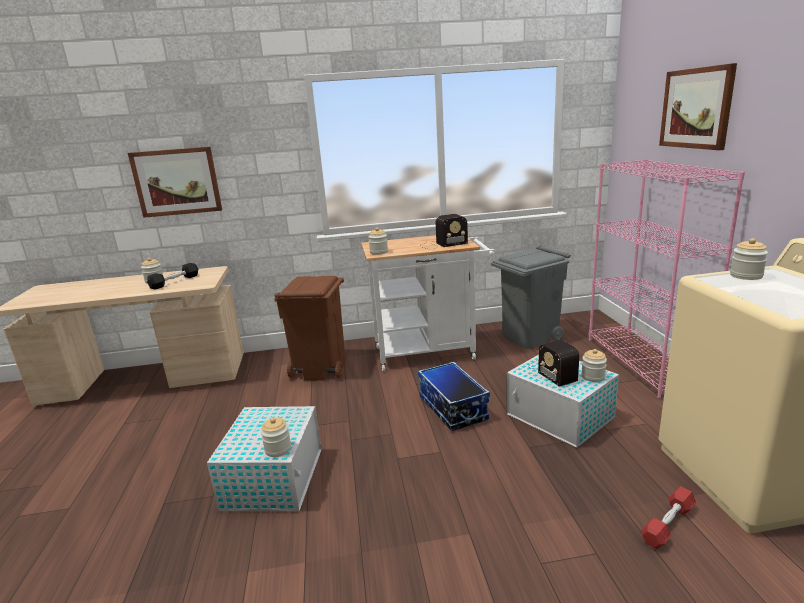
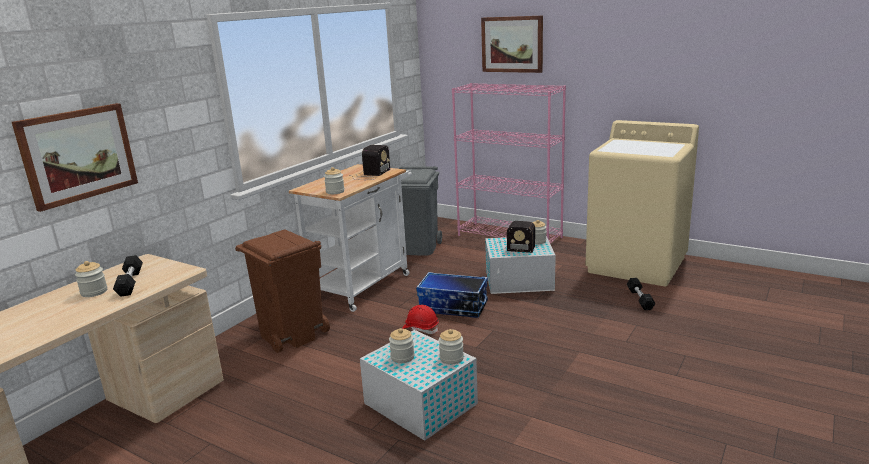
camera: 50 degrees left, 0 degrees up
(394, 413) = (420, 328): none -> red hard hat
(668, 524) = (640, 299): red dumbbell -> black dumbbell
(746, 276) = (615, 145): jar -> jar (402, 357)

